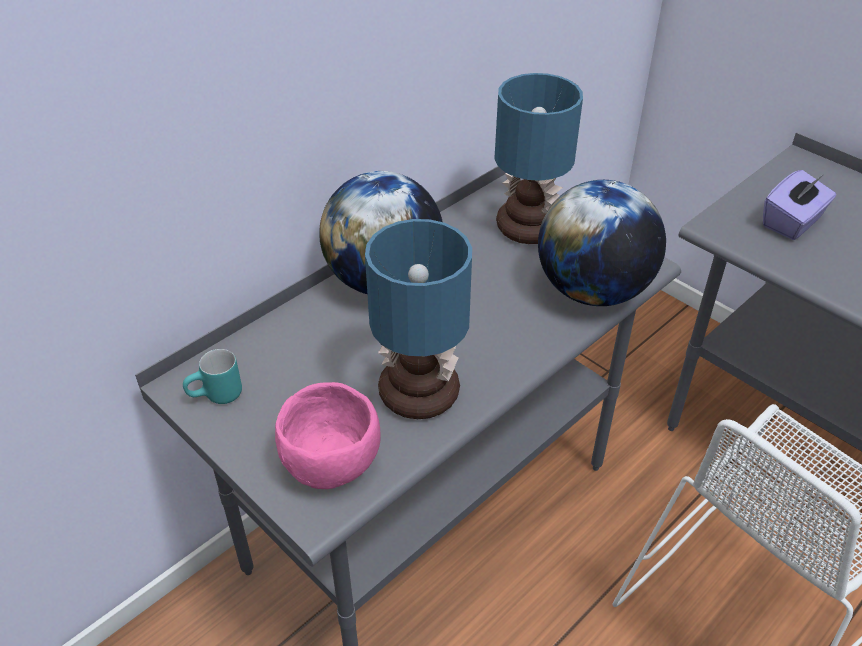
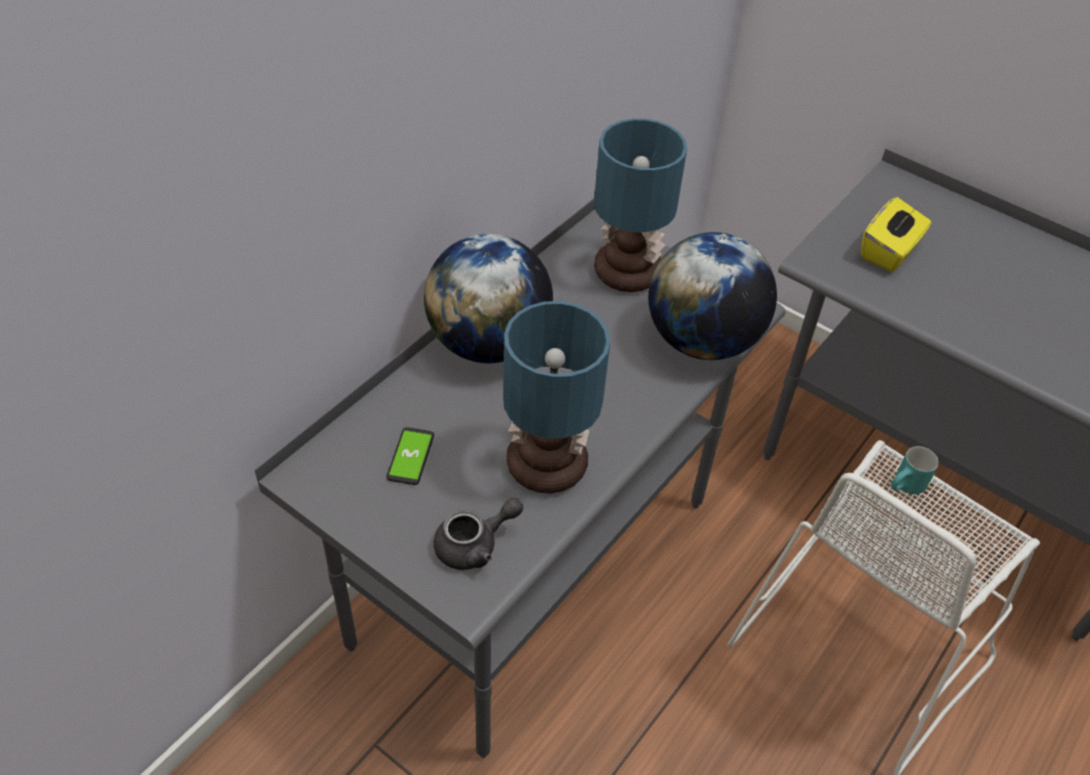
camera: 10 degrees left, 5 degrees up
(217, 397) = (342, 486): turquoise mug -> turquoise mug (906, 488)
(288, 376) = (410, 457): none -> phone
(333, 463) = (475, 545): pink bowl -> grey teapot
(792, 222) = (889, 252): purple tissue box -> yellow tissue box

